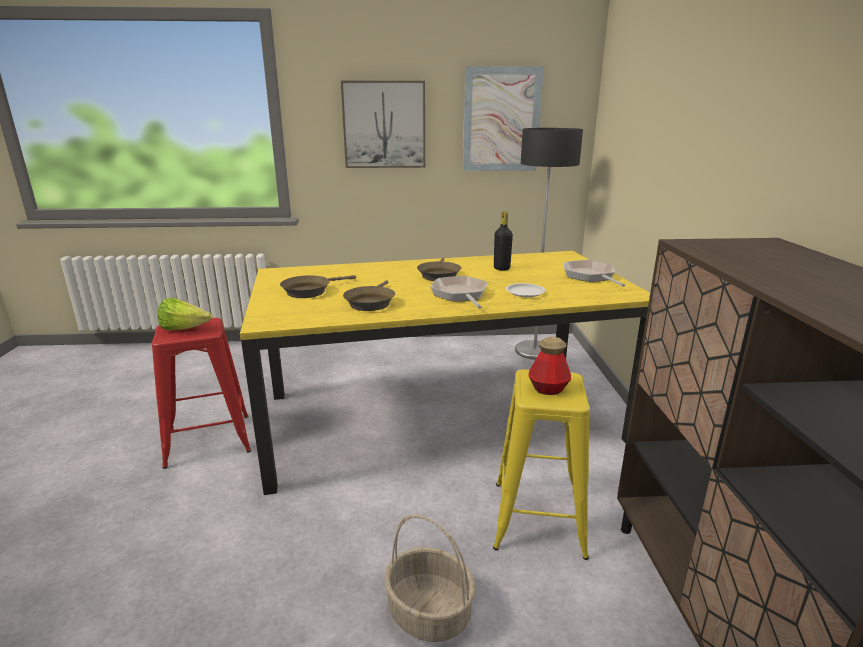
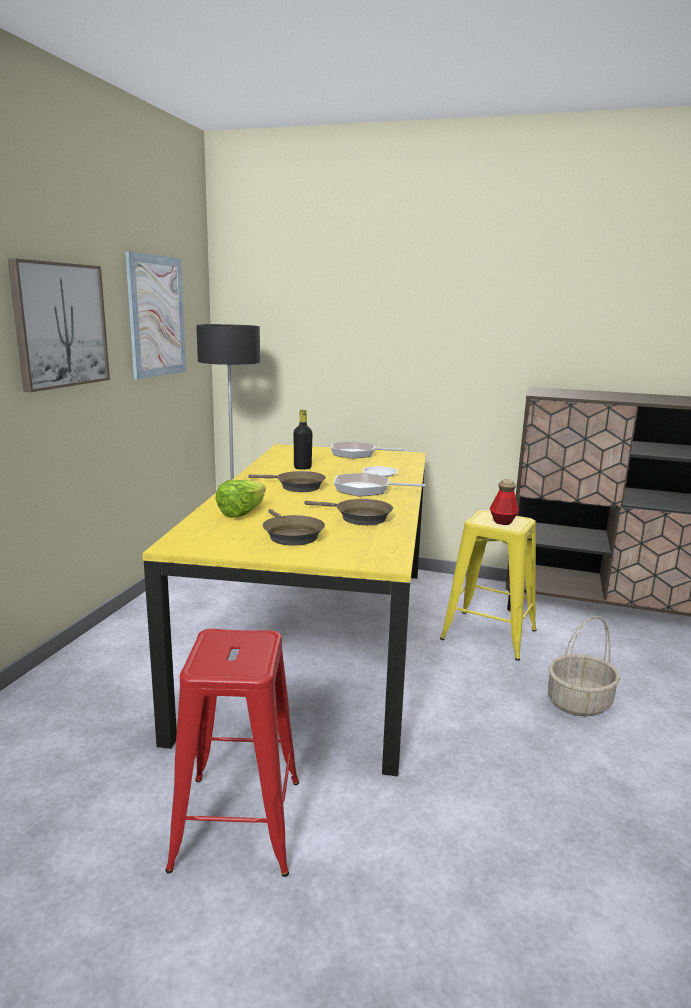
camera: 70 degrees left, 5 degrees down
(185, 329) = (231, 654): lettuce -> lettuce (242, 513)

